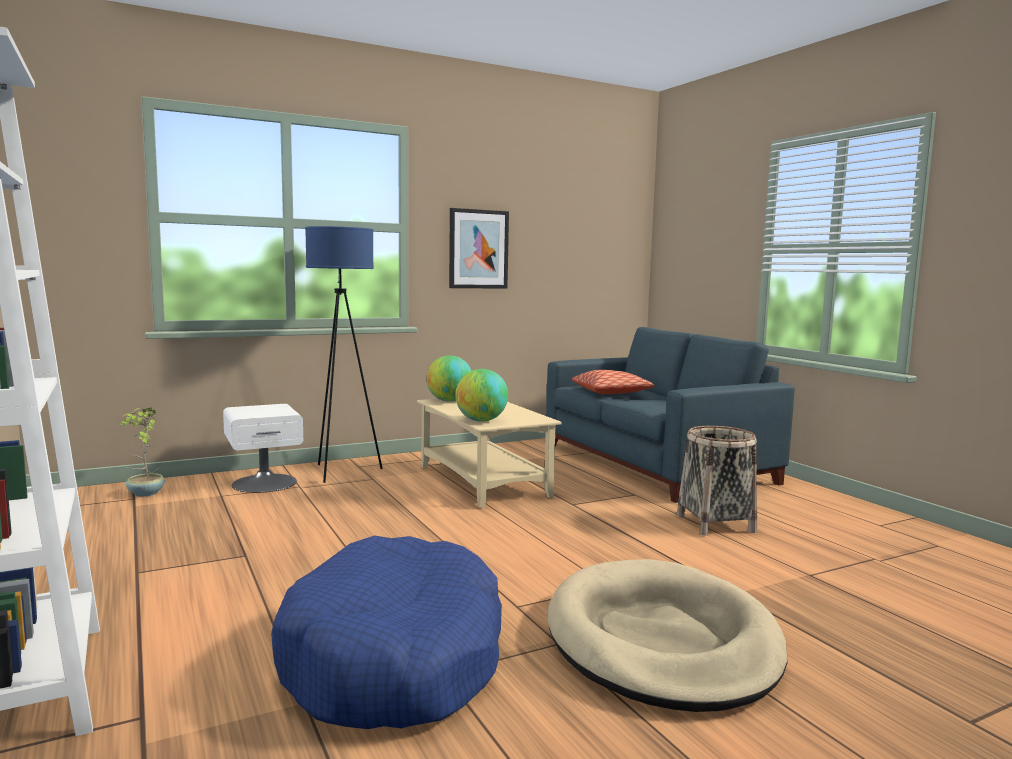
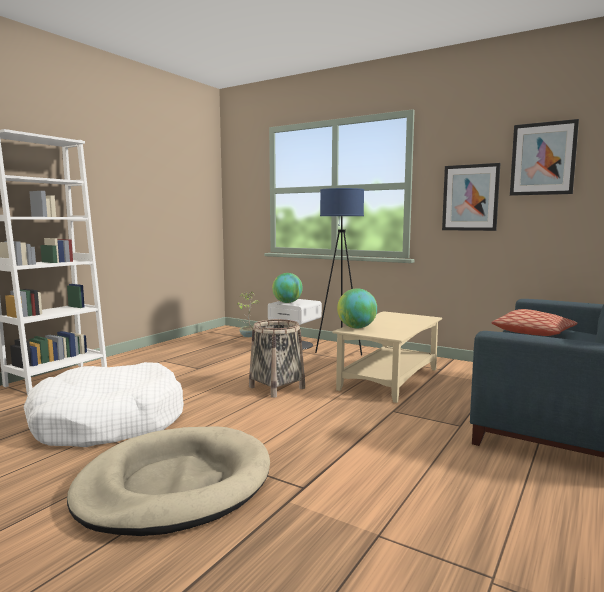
camera: 60 degrees right, 0 degrees up
(395, 659) = (108, 422): blue dog bed -> white dog bed
(449, 401) = (396, 315): globe -> globe (287, 302)
(545, 212) = (543, 159): none -> picture
(715, 523) = (447, 469): basket -> basket (277, 388)

